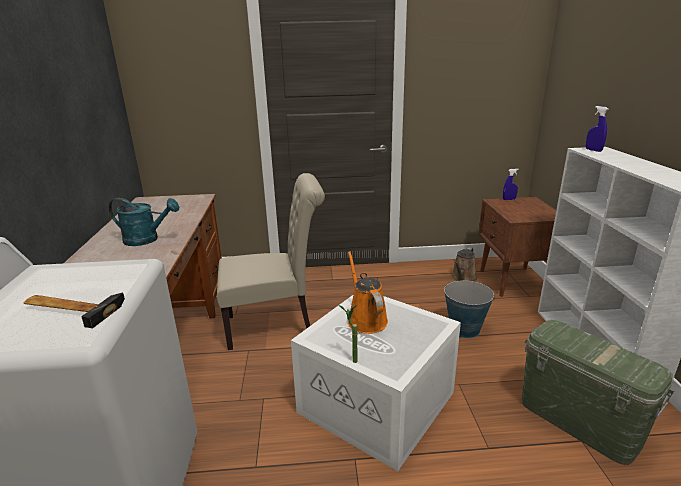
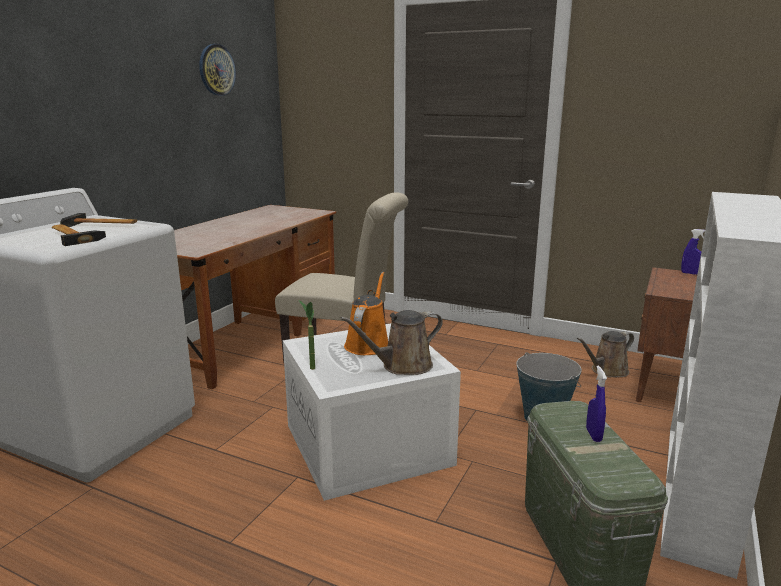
camera: 30 degrees right, 5 degrees down
(74, 64) = (216, 70): none -> wall clock
(76, 280) = (101, 225): none -> hammer
(147, 240) = (229, 232): turquoise watering can -> none
(418, 332) = (402, 366): none -> brown watering can
(593, 150) = (740, 196): blue spray bottle -> blue spray bottle (593, 435)

